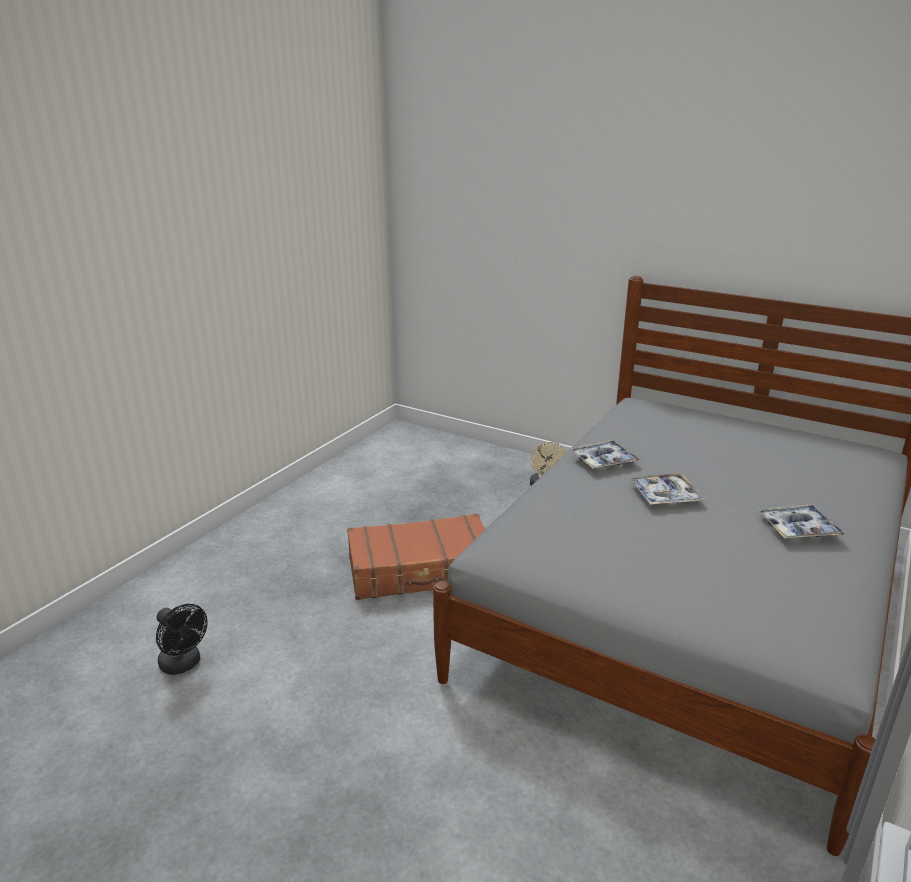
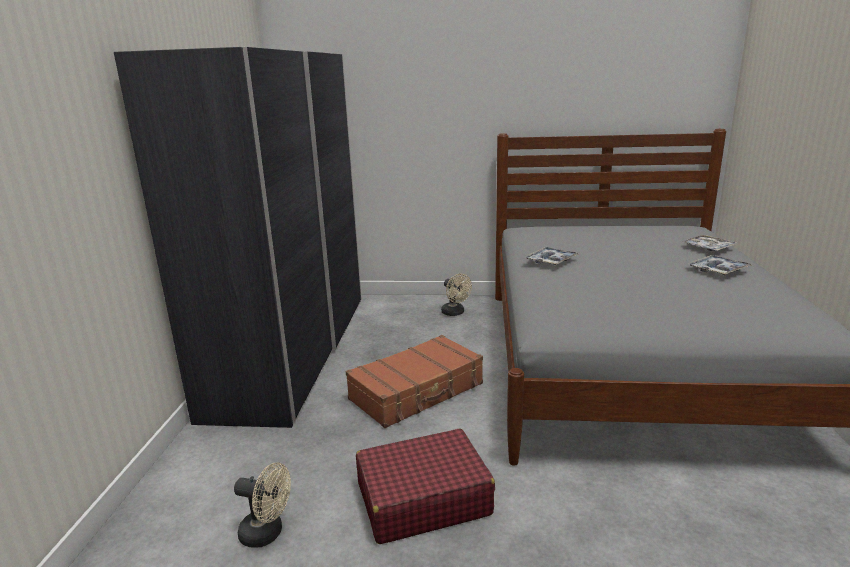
camera: 25 degrees left, 5 degrees down
(184, 664) = (267, 533): black fan -> beige fan
(329, 684) = (422, 499): none -> red suitcase
(341, 488) = (292, 351): none -> grey wardrobe
(665, 495) = (618, 271): tray -> tray (708, 248)

